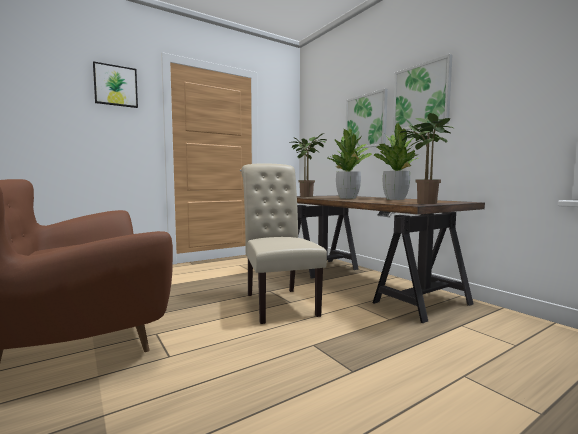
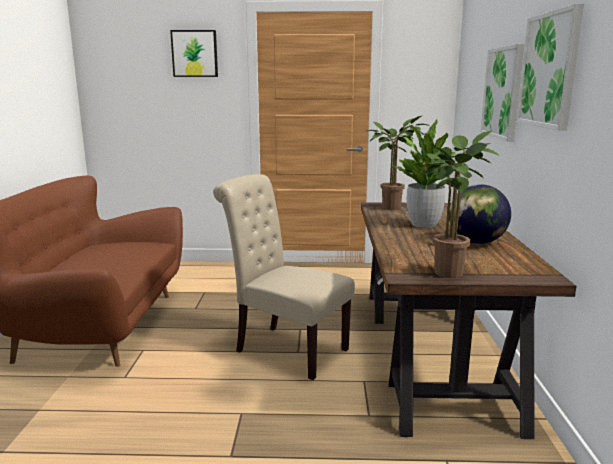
camera: 35 degrees right, 10 degrees up
(278, 302) = (285, 348): beige chair -> beige chair turned 75 degrees counterclockwise
(395, 199) = (476, 242): potted plant -> globe

